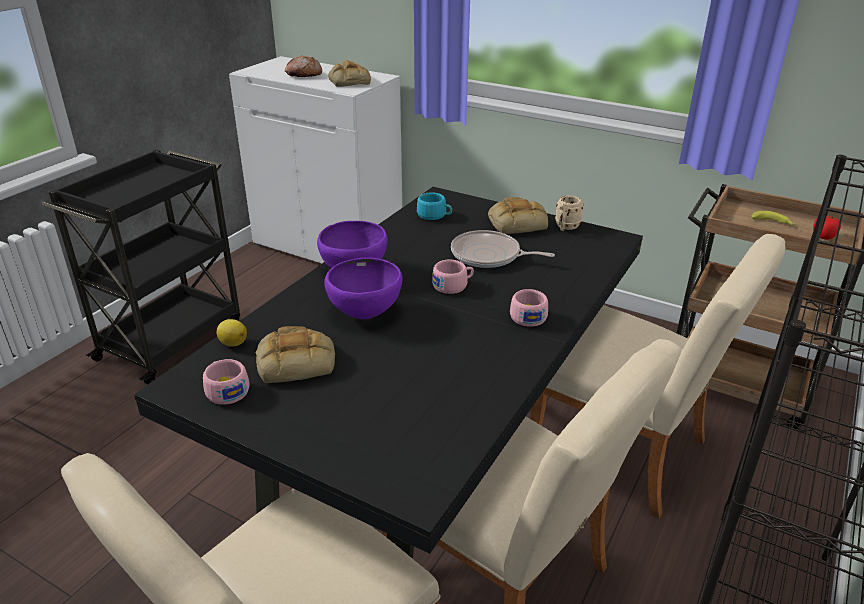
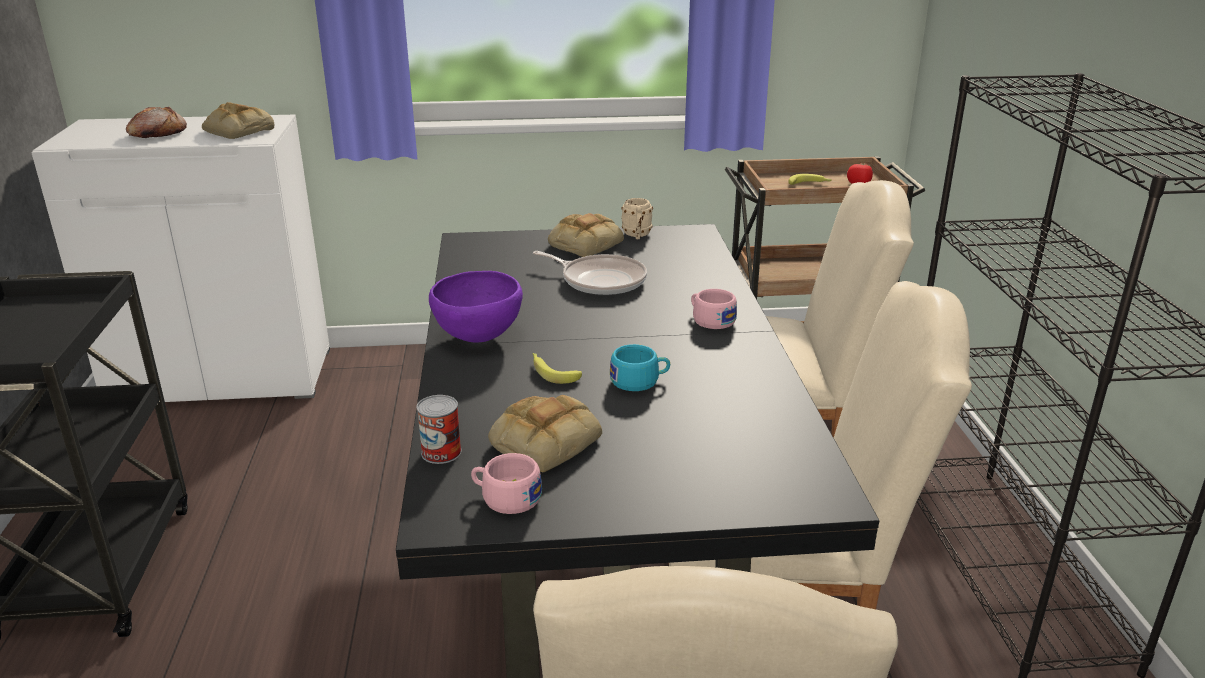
camera: 35 degrees left, 5 degrees down
(232, 343) = (441, 452): lemon -> can
(365, 314) = (552, 372): purple bowl -> banana
(434, 216) = (488, 260): turquoise cup -> turquoise cup (640, 381)
(453, 285) = (604, 317): pink cup -> none
(489, 256) = (600, 280): frying pan -> frying pan turned 135 degrees counterclockwise

